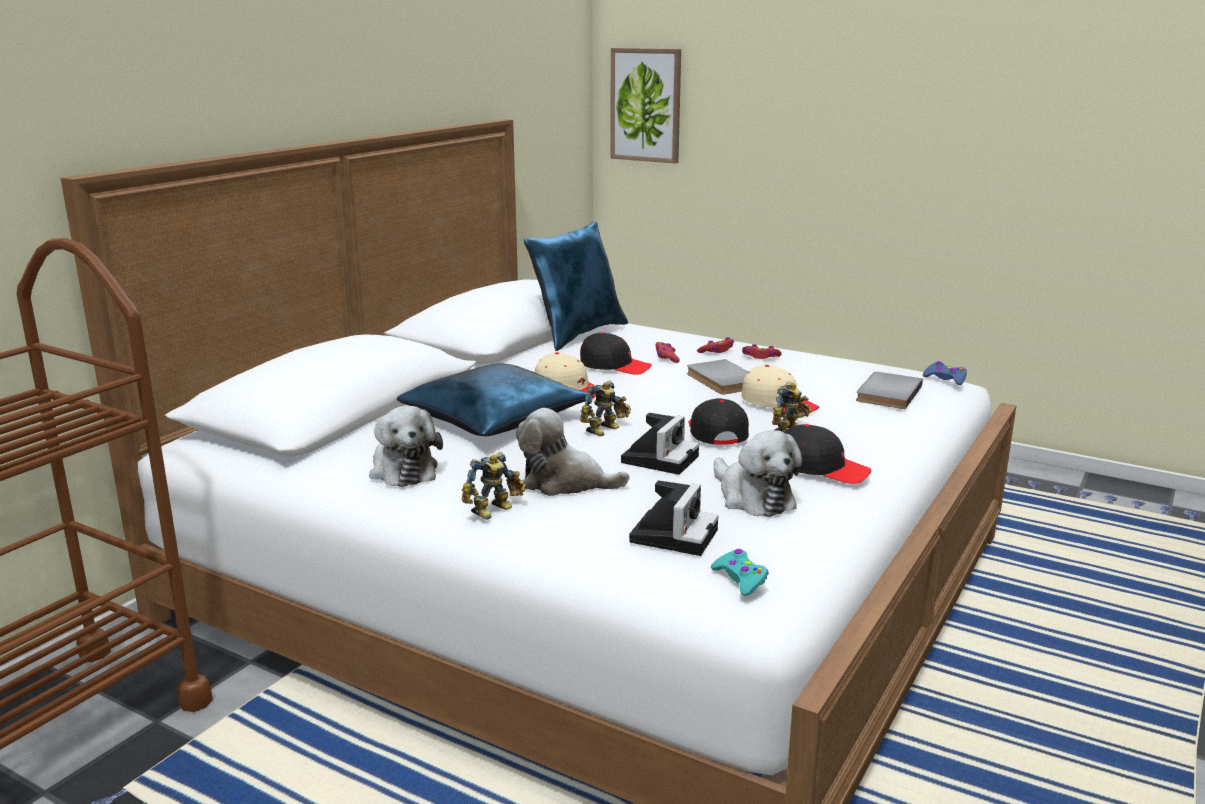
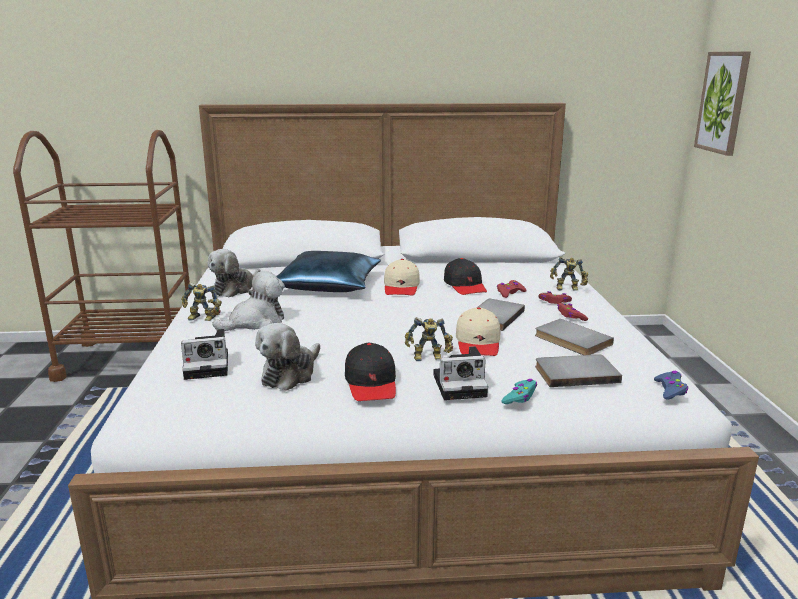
camera: 55 degrees right, 0 degrees up
(564, 483) = (255, 322): plush toy -> plush toy turned 75 degrees clockwise
(578, 334) = (508, 264): blue pillow -> none
(605, 430) = (348, 311): toy robot -> toy robot (568, 289)
(660, 458) = (322, 334): camera -> camera (461, 385)
(716, 432) = (389, 338): black cap -> none
(740, 579) = (161, 399): turquoise game controller -> turquoise game controller (520, 397)
(818, 373) = (571, 340): none -> grey book

